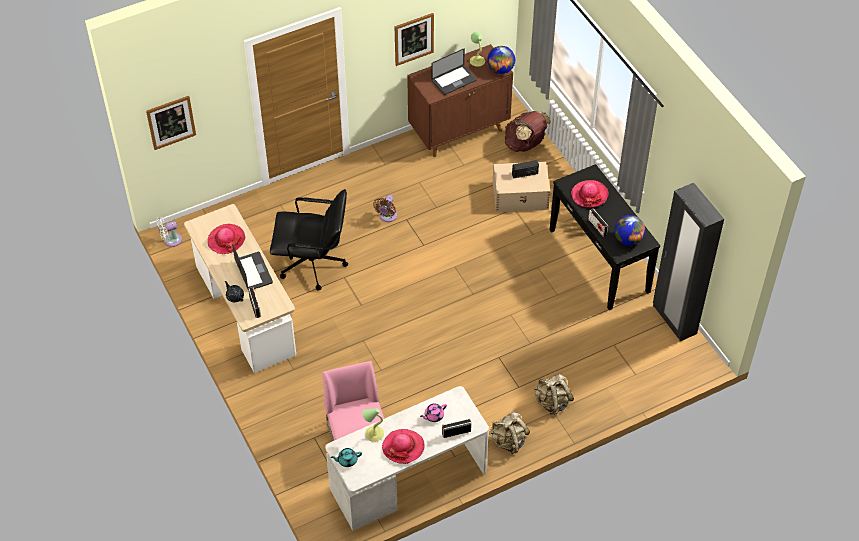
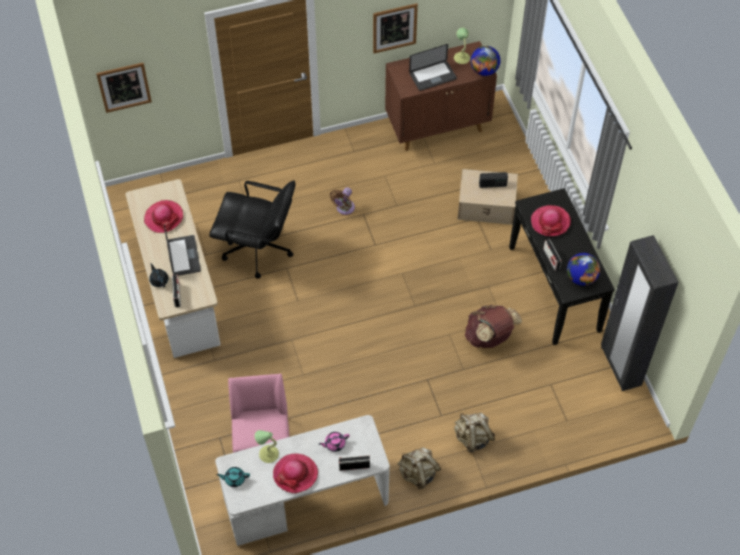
camera: 10 degrees right, 5 degrees up
(170, 240) = (121, 202): white fan -> none
(525, 145) = (503, 150): brown backpack -> brown backpack (489, 337)

